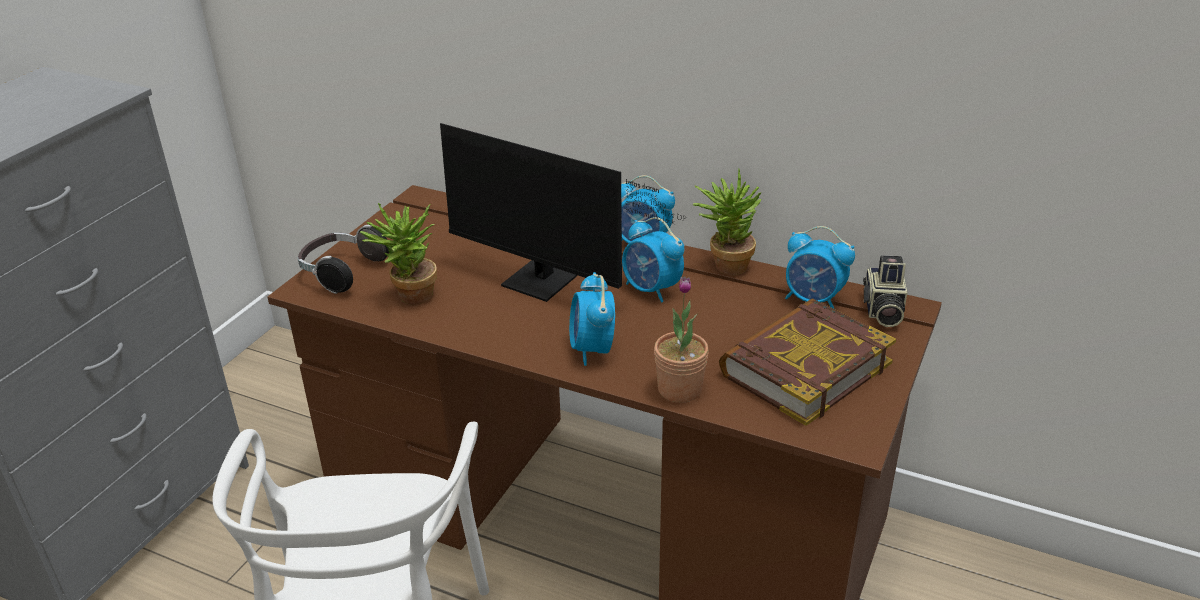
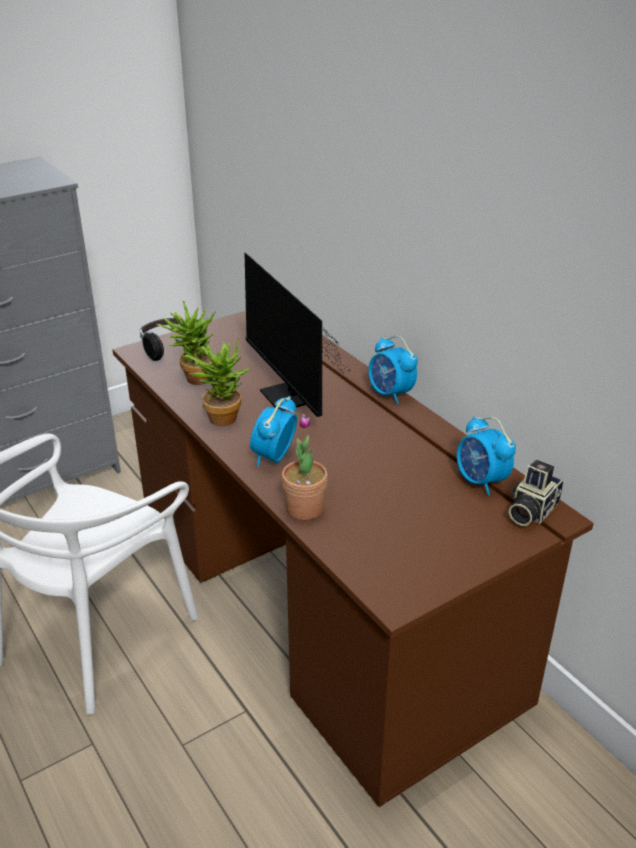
camera: 30 degrees right, 0 degrees up
(651, 290) = (362, 429): alarm clock -> none
(725, 264) = (438, 429): potted plant -> potted plant (221, 415)
(804, 368) = (415, 530): book -> none

